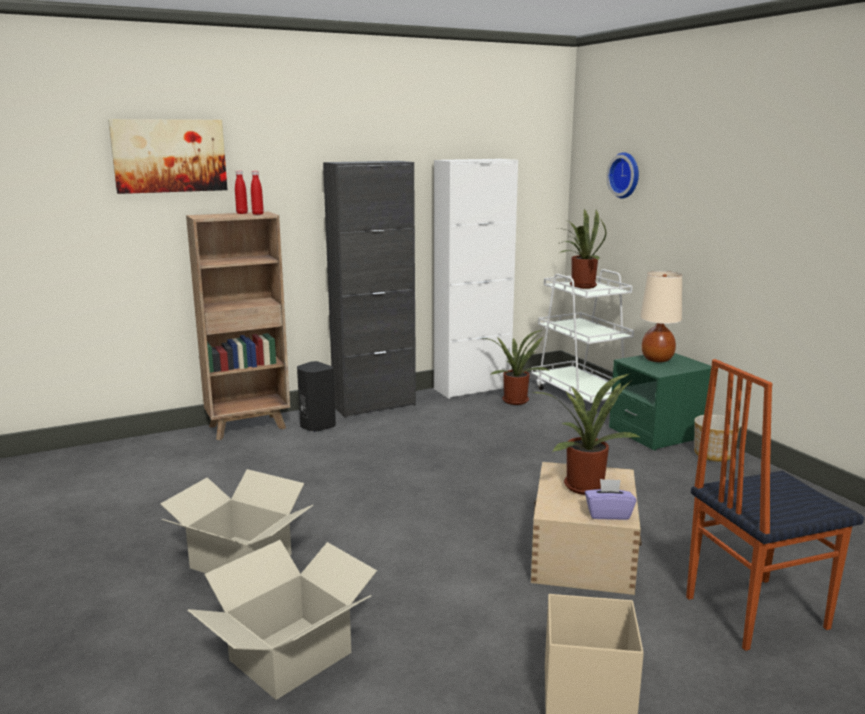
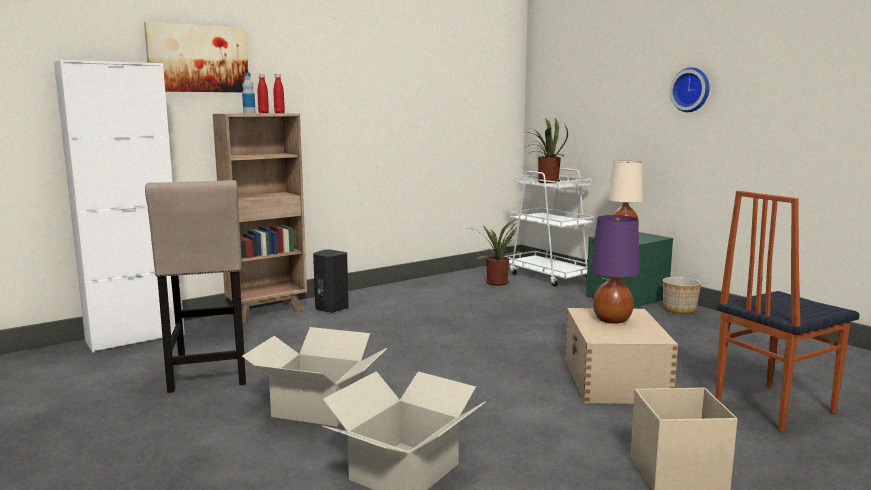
camera: 10 degrees left, 5 degrees down
(154, 504) = (208, 373): none -> beige stool
(222, 216) = (249, 113): none -> bottle
(374, 406) = (375, 292): black cabinet -> none
(472, 388) = (455, 276): white cabinet -> white cabinet (135, 338)
(584, 484) = (612, 320): potted plant -> purple table lamp
(608, 514) = (645, 336): purple tissue box -> none
(626, 175) = (580, 88): wall clock -> wall clock (691, 90)

